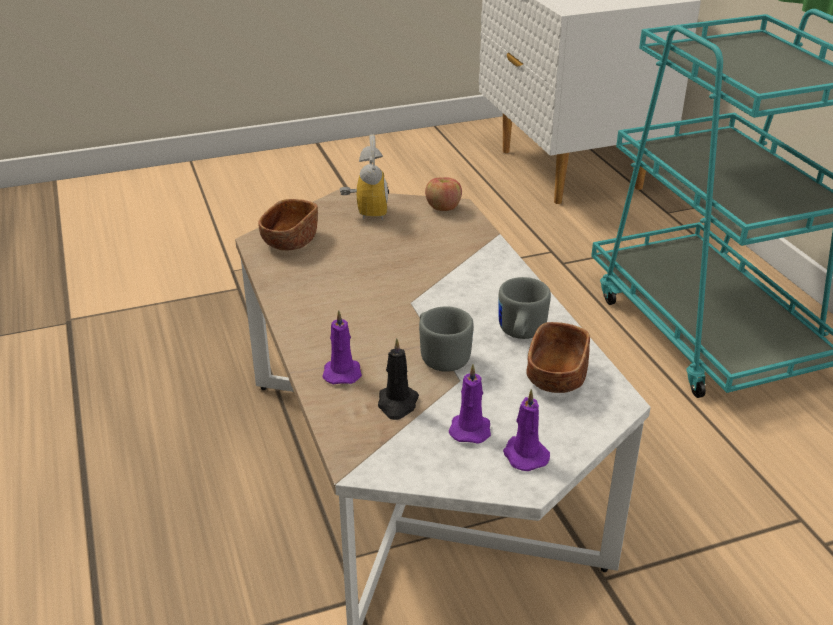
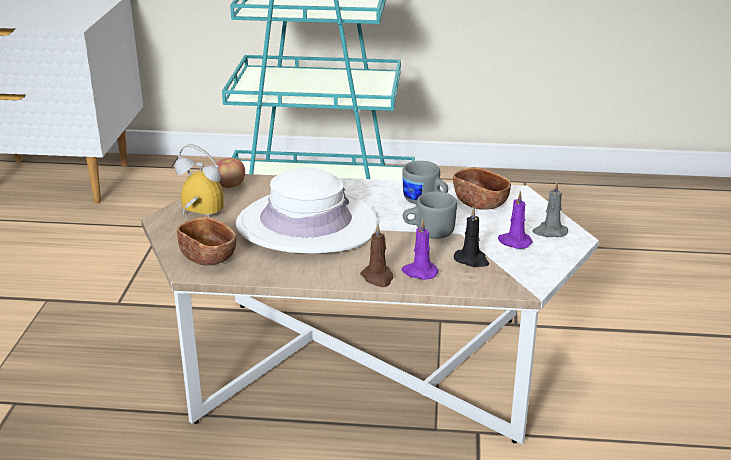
camera: 65 degrees left, 5 degrees down
(311, 347) = (378, 278): none -> brown candle
(394, 274) = (306, 225): none -> white hat
(524, 454) = (549, 232): purple candle -> grey candle

